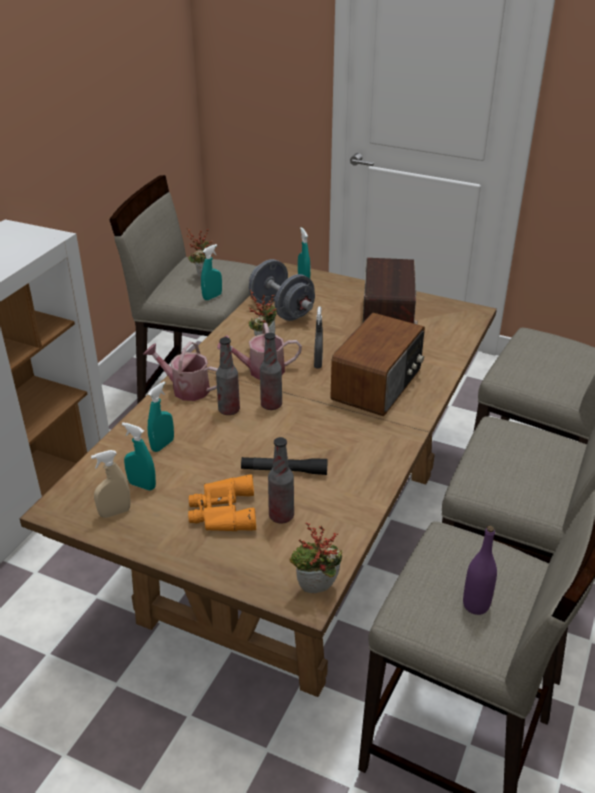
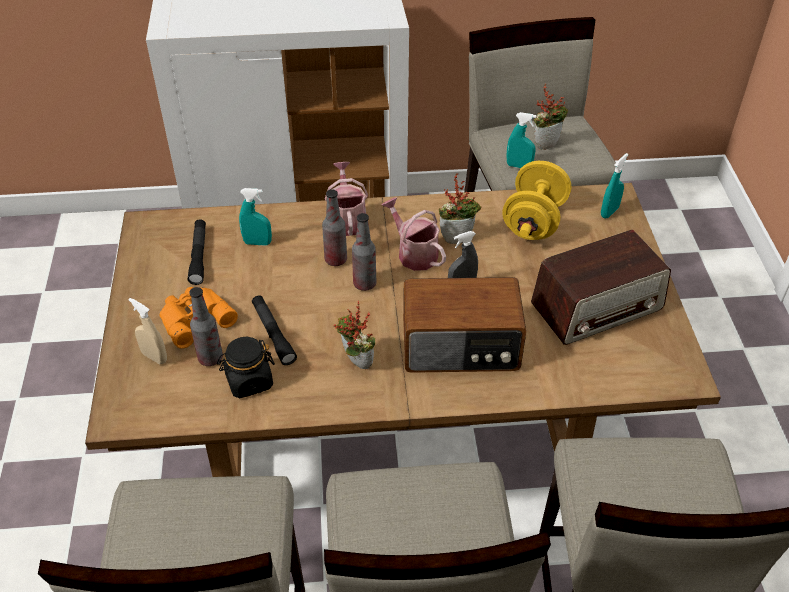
camera: 60 degrees right, 10 degrees up
(115, 512) = (158, 257): beige spray bottle -> beige spray bottle (154, 357)
(142, 485) = (199, 256): turquoise spray bottle -> black flashlight
(281, 310) = (534, 221): grey dumbbell -> yellow dumbbell
(316, 591) = (128, 420): potted plant -> potted plant (355, 363)
(327, 501) = (249, 381): none -> black jar
(476, 605) = (174, 547): purple bottle -> none

